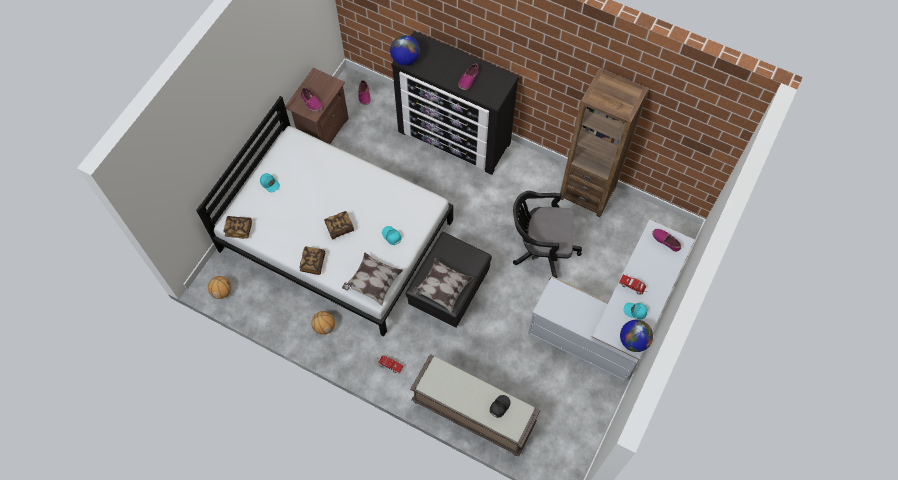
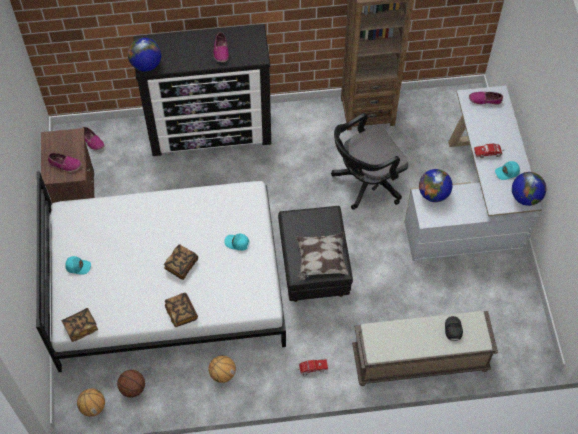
camera: 35 degrees left, 5 degrees down
(257, 296) = (132, 388): none -> basketball
(373, 283) = (253, 295): pillow -> none
(565, 291) = (433, 194): none -> globe

